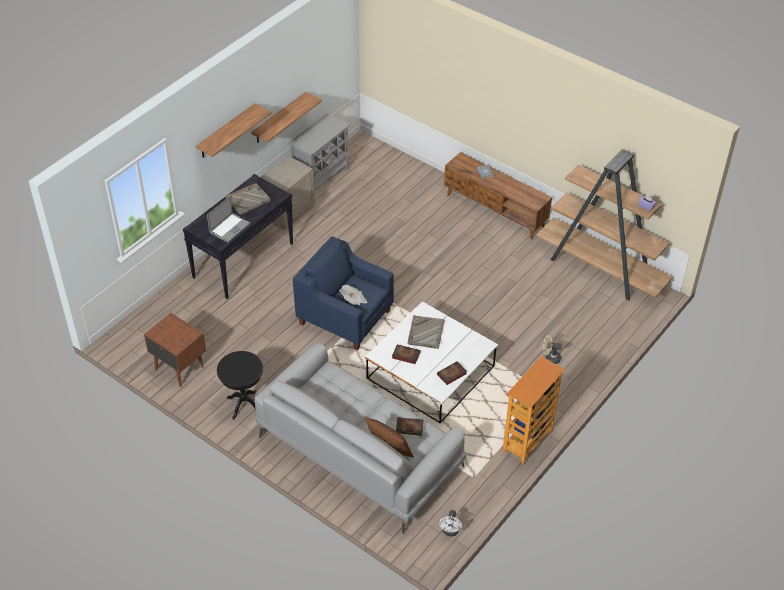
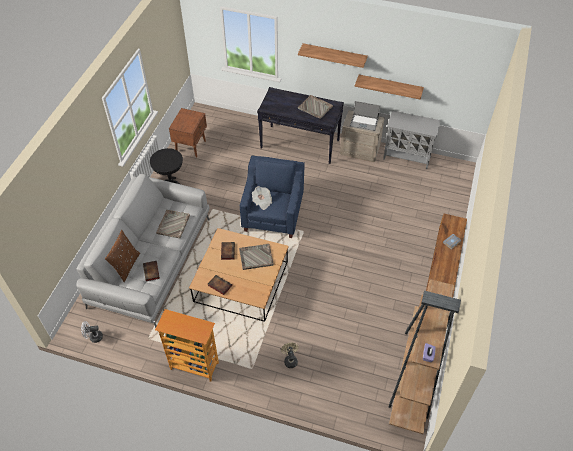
camera: 70 degrees right, 5 degrees up
(229, 228) = (282, 108): laptop -> laptop (364, 122)
(344, 391) = (173, 224): none -> grey tray
(430, 372) = (241, 281): white coffee table -> brown coffee table

